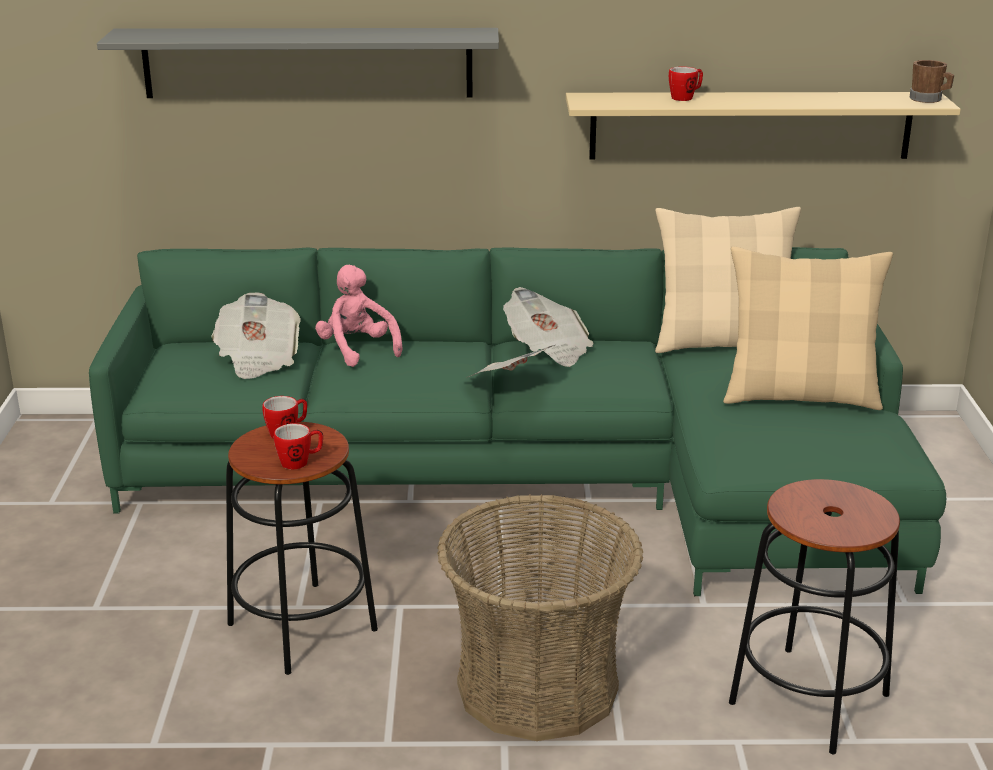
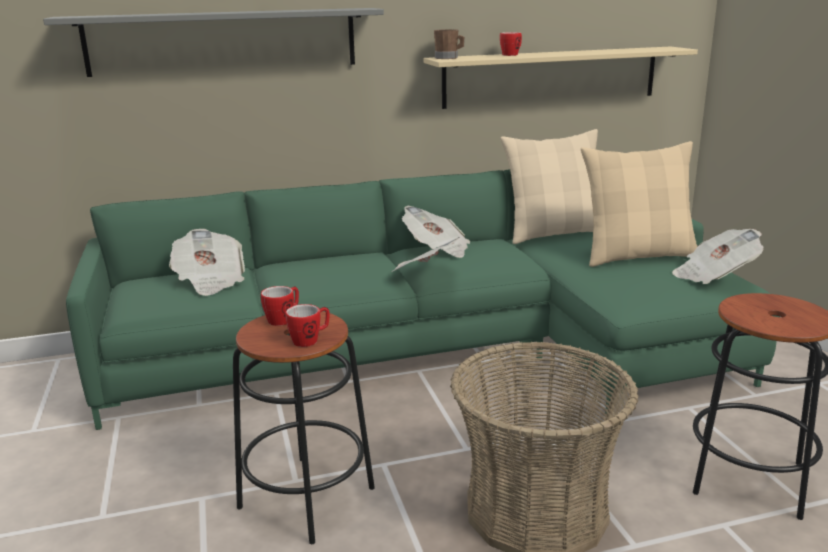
camera: 15 degrees left, 5 degrees down
(357, 350) = (289, 266): pink plush toy -> none
(872, 441) = (714, 276): none -> newspaper
(929, 99) = (671, 48): brown mug -> brown mug (449, 58)

